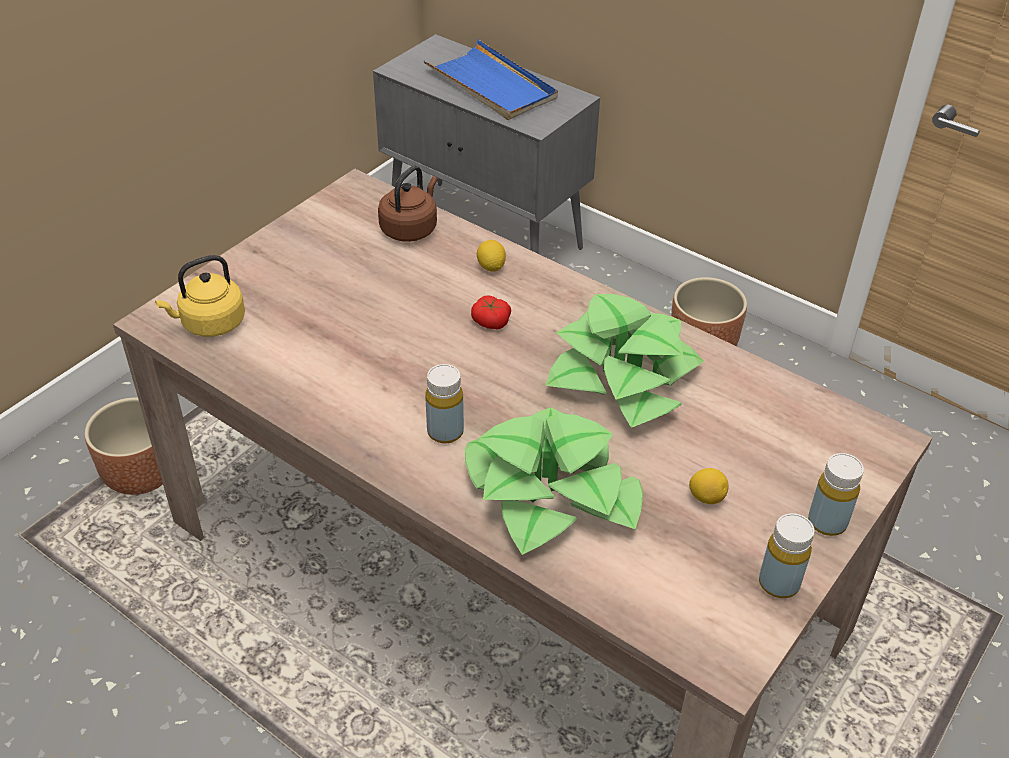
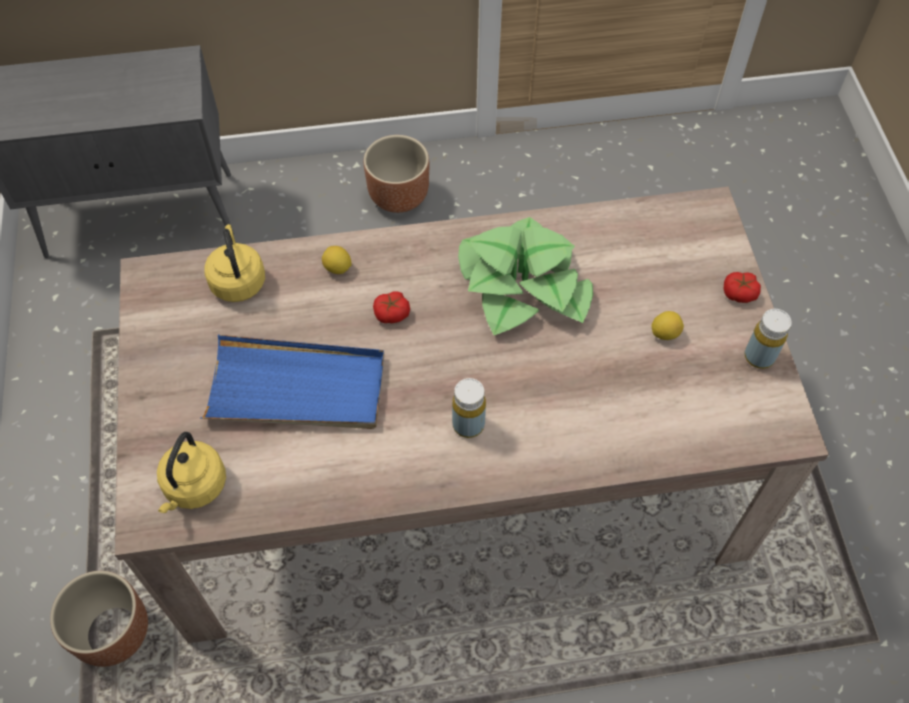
camera: 45 degrees left, 15 degrees up
(410, 228) = (237, 280): brown kettle -> yellow kettle
(492, 85) = (99, 90): blue tray -> blue tray (297, 388)
(551, 493) = (581, 409): potted plant -> none
(827, 522) = (739, 293): yellow bottle -> tomato

